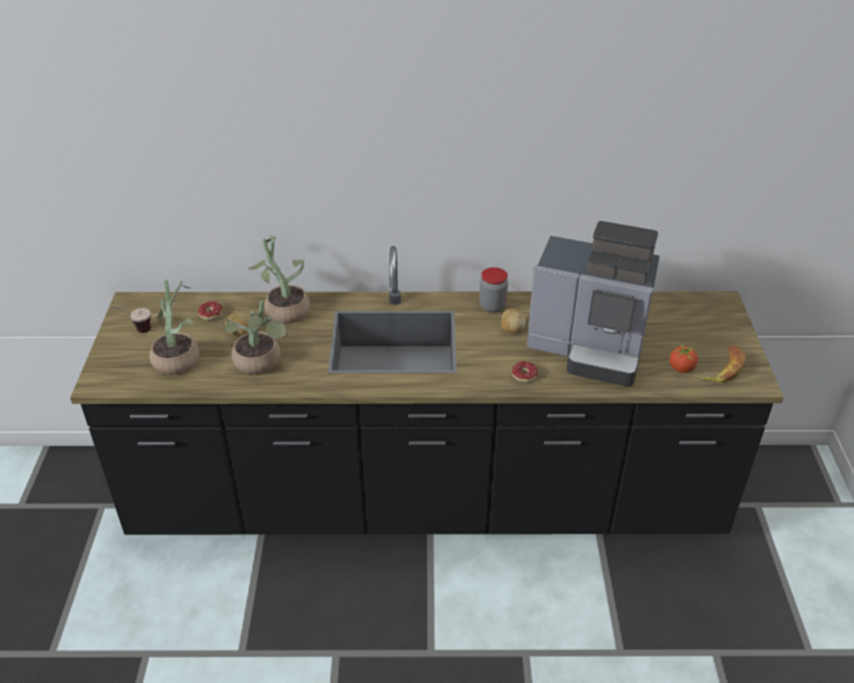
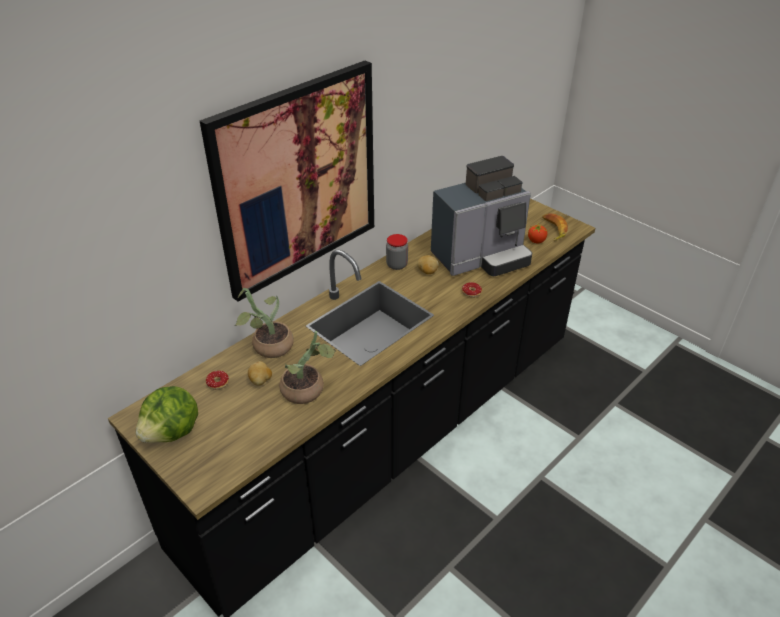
camera: 45 degrees left, 0 degrees up
(135, 330) = (173, 432): cup -> lettuce
(178, 357) = (240, 427): potted plant -> none
(370, 150) = (297, 180): none -> picture

